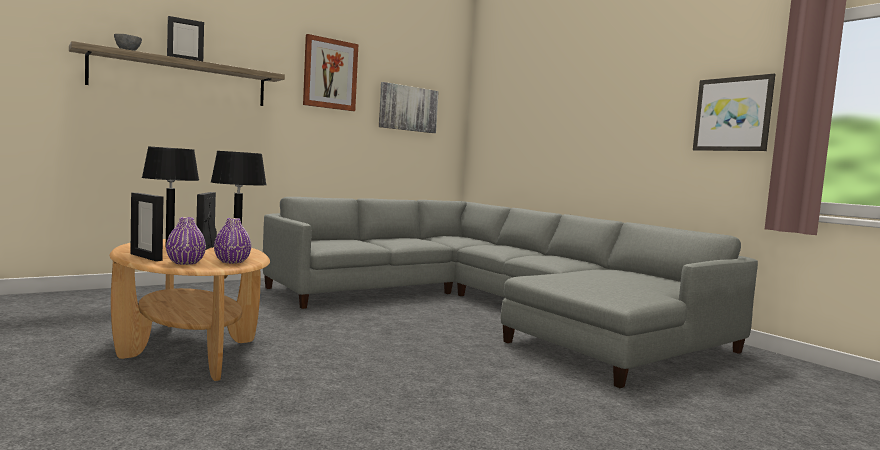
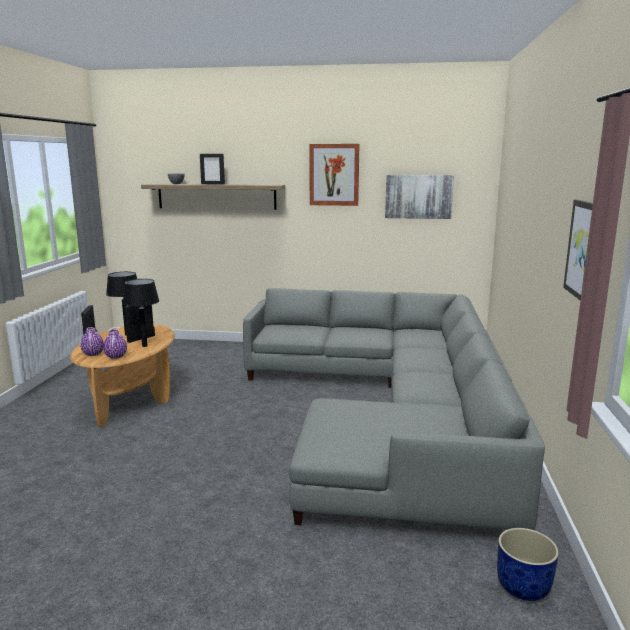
camera: 45 degrees right, 10 degrees up
(791, 371) = (524, 587): none -> blue planter

